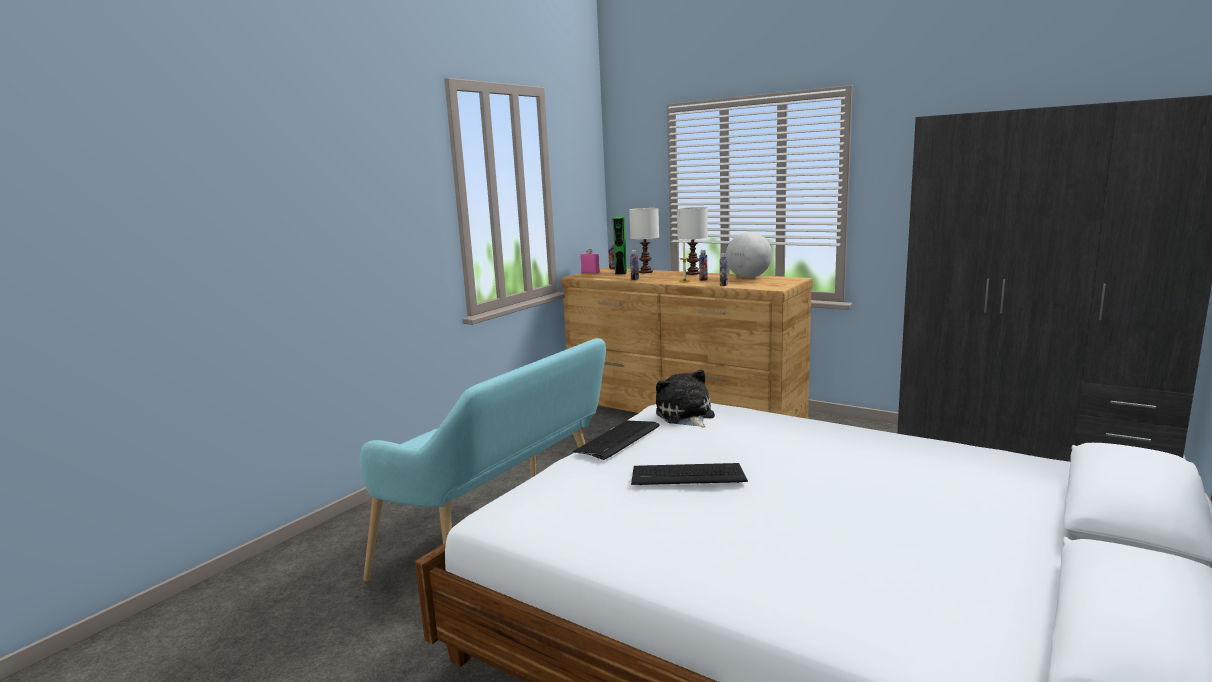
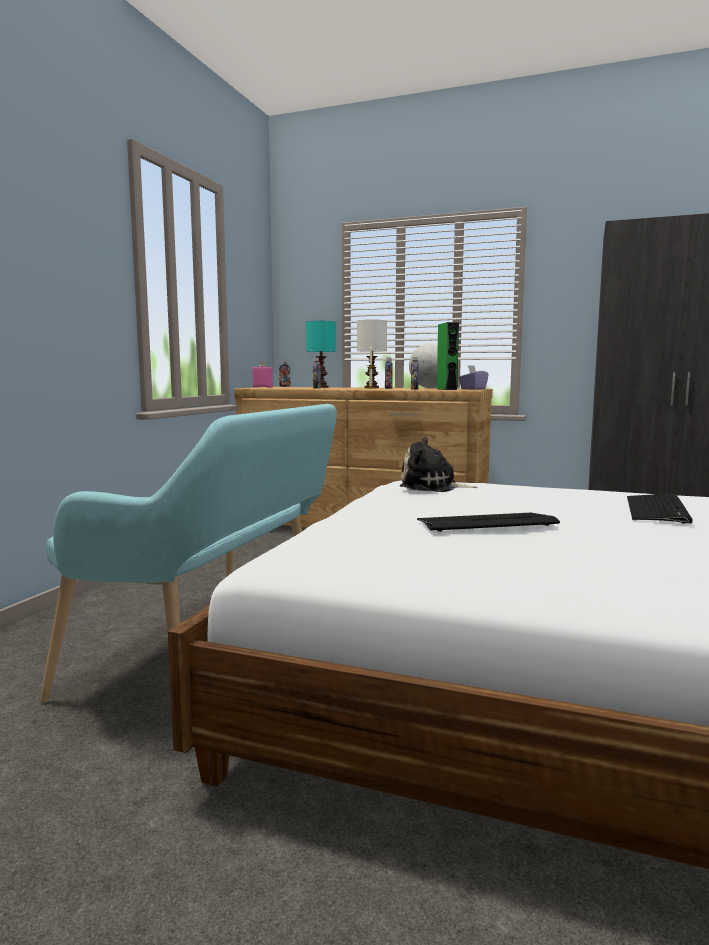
camera: 15 degrees left, 5 degrees down
(618, 440) = (376, 503): keyboard -> keyboard (657, 510)
(621, 272) = (295, 387): green speaker -> green speaker (446, 389)
(646, 272) = (321, 387): white table lamp -> turquoise table lamp
(686, 416) = (432, 487): plush toy -> plush toy turned 45 degrees counterclockwise
(785, 283) = (472, 389): none -> purple tissue box

